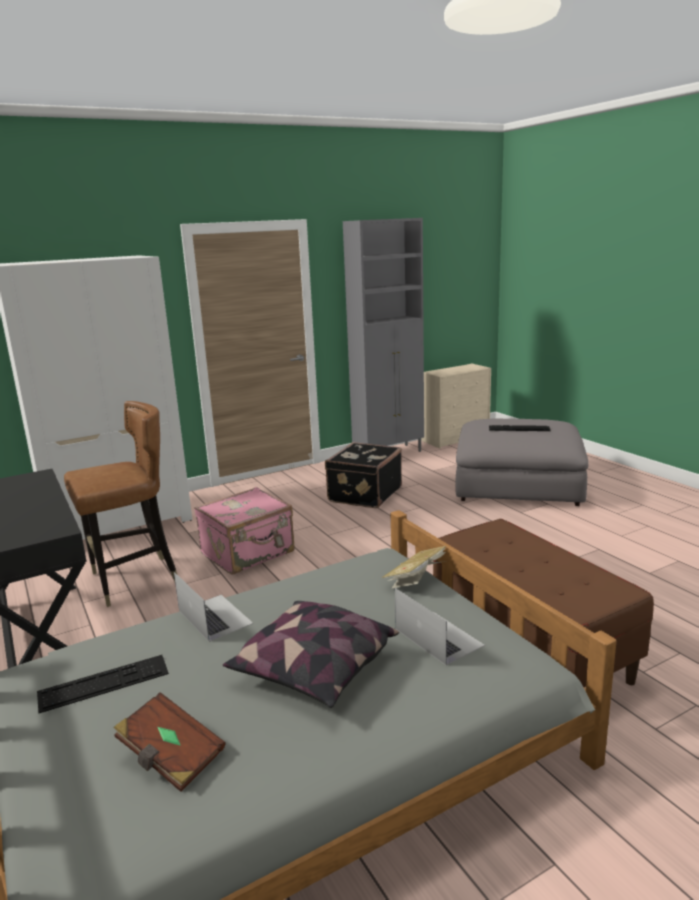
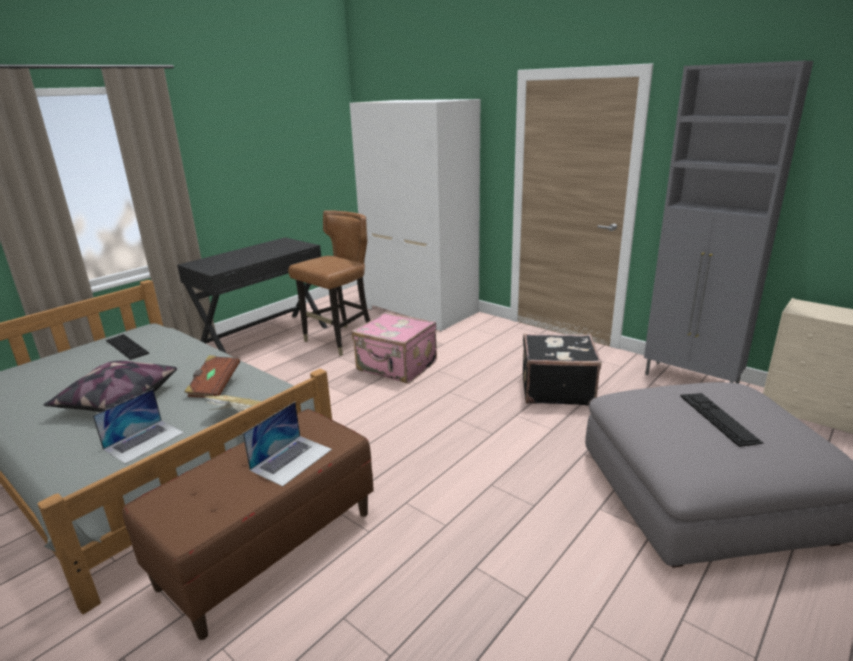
camera: 70 degrees right, 5 degrees up
(133, 580) = (340, 340): brown chair -> brown chair turned 90 degrees counterclockwise
(171, 756) = (51, 380): brown book -> brown book (214, 386)
(214, 617) = (192, 356): laptop -> laptop (291, 459)

